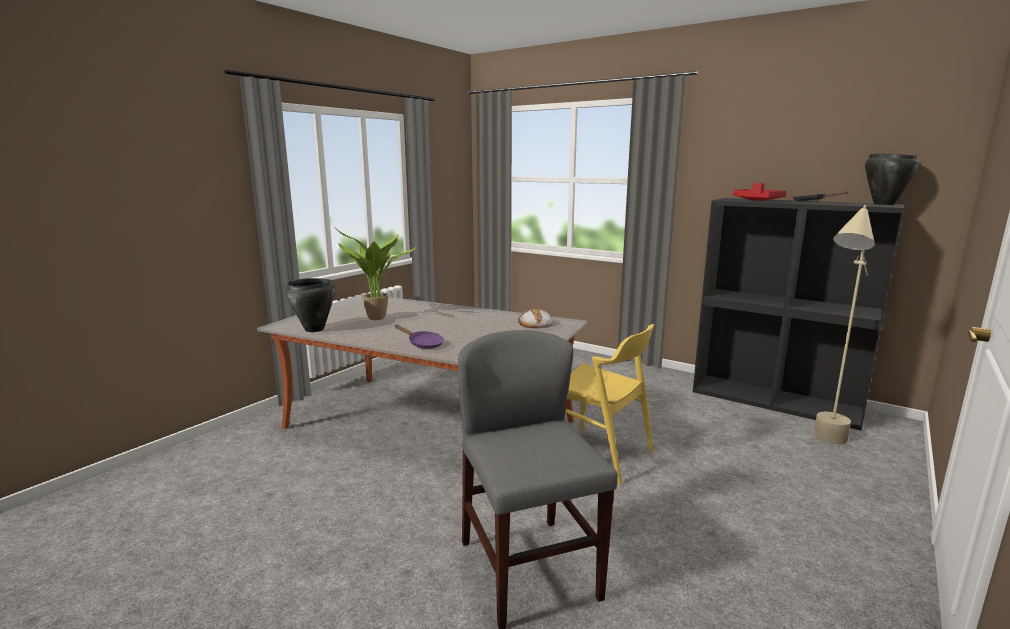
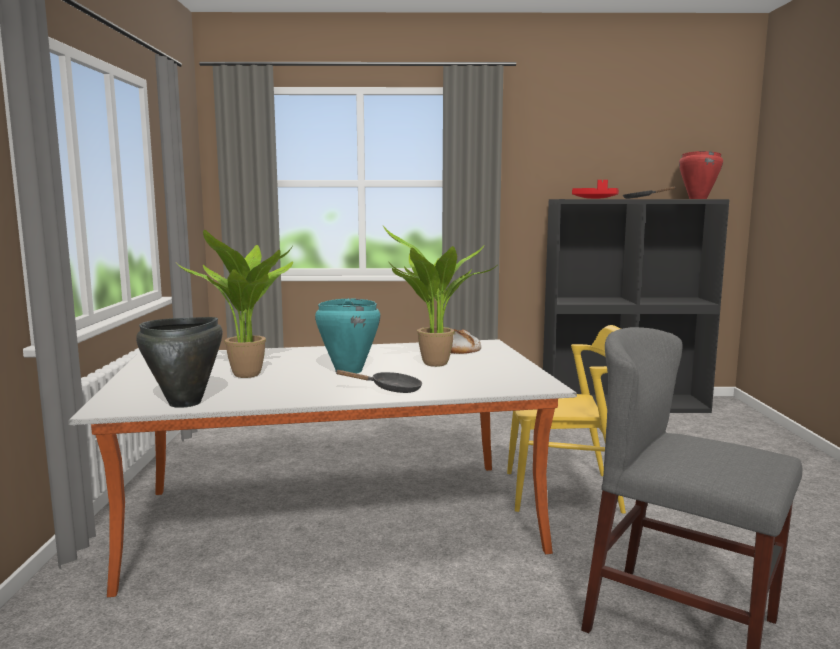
camera: 35 degrees left, 5 degrees down
(423, 344) = (390, 389): purple frying pan -> black frying pan
(431, 326) = (348, 371): none -> turquoise cooking pot
(489, 332) = (433, 365): none -> potted plant
(824, 446) = (709, 431): beige floor lamp -> none
(883, 204) = (697, 198): black cooking pot -> red cooking pot

